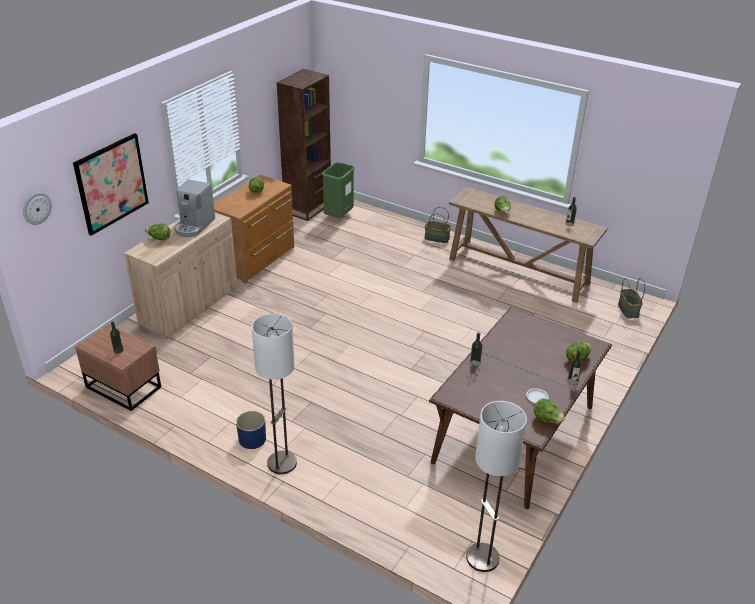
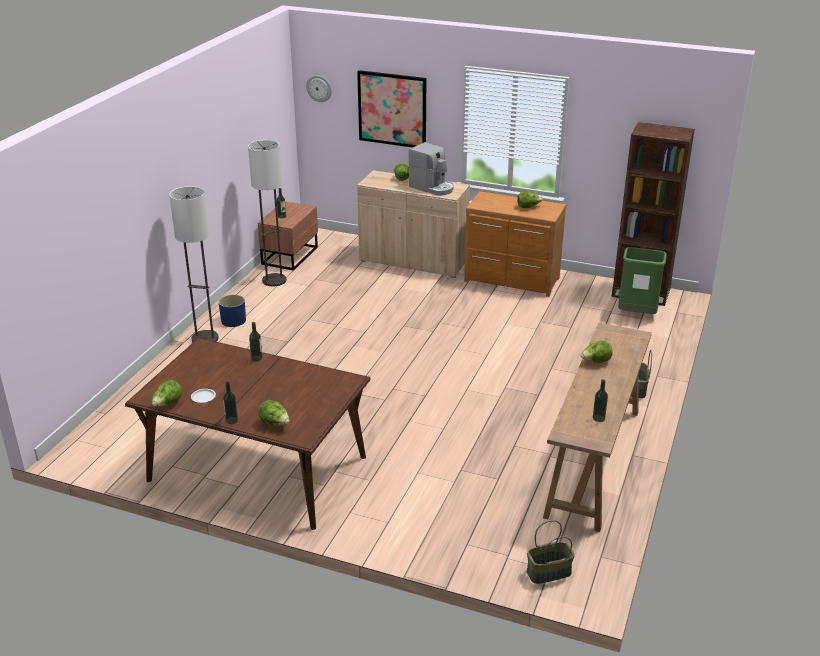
camera: 80 degrees right, 5 degrees down
(194, 226) = (432, 187): coffee machine -> coffee machine turned 150 degrees counterclockwise
(482, 558) = (87, 455): floor lamp -> floor lamp (274, 280)

